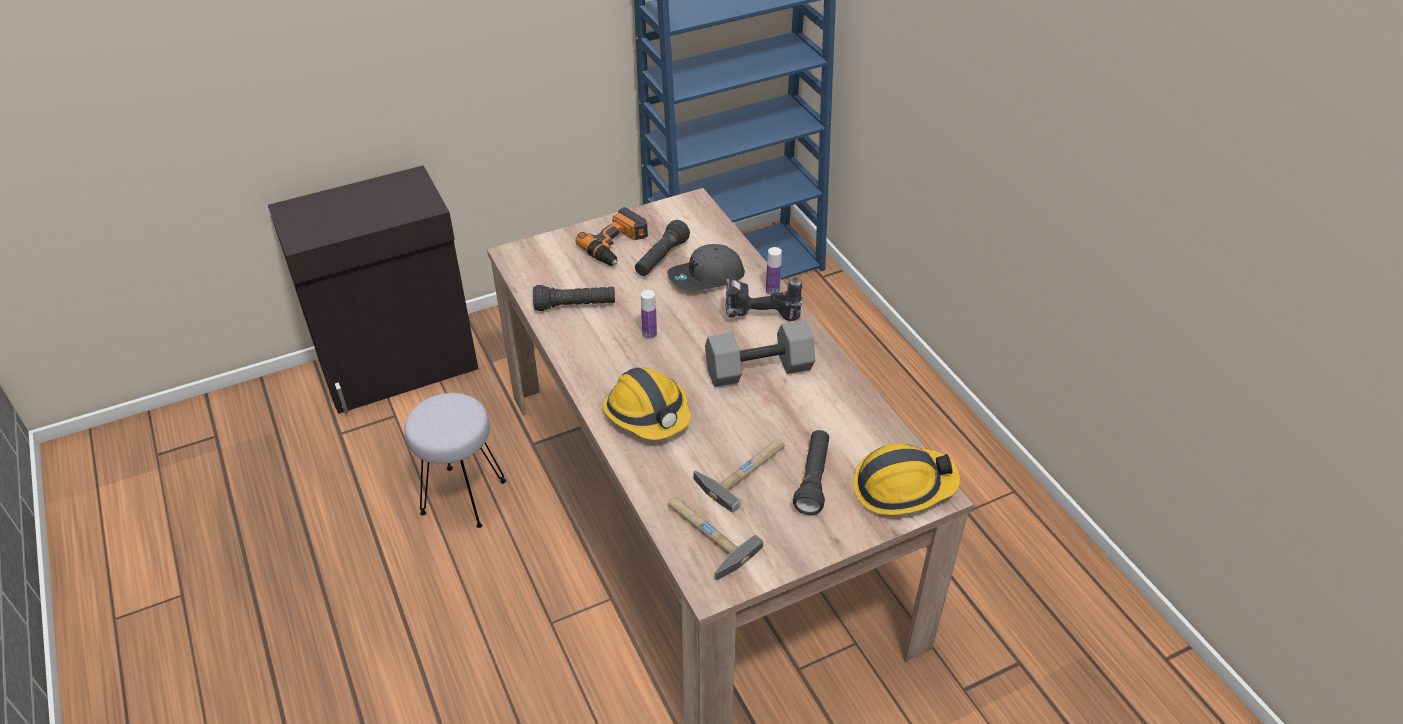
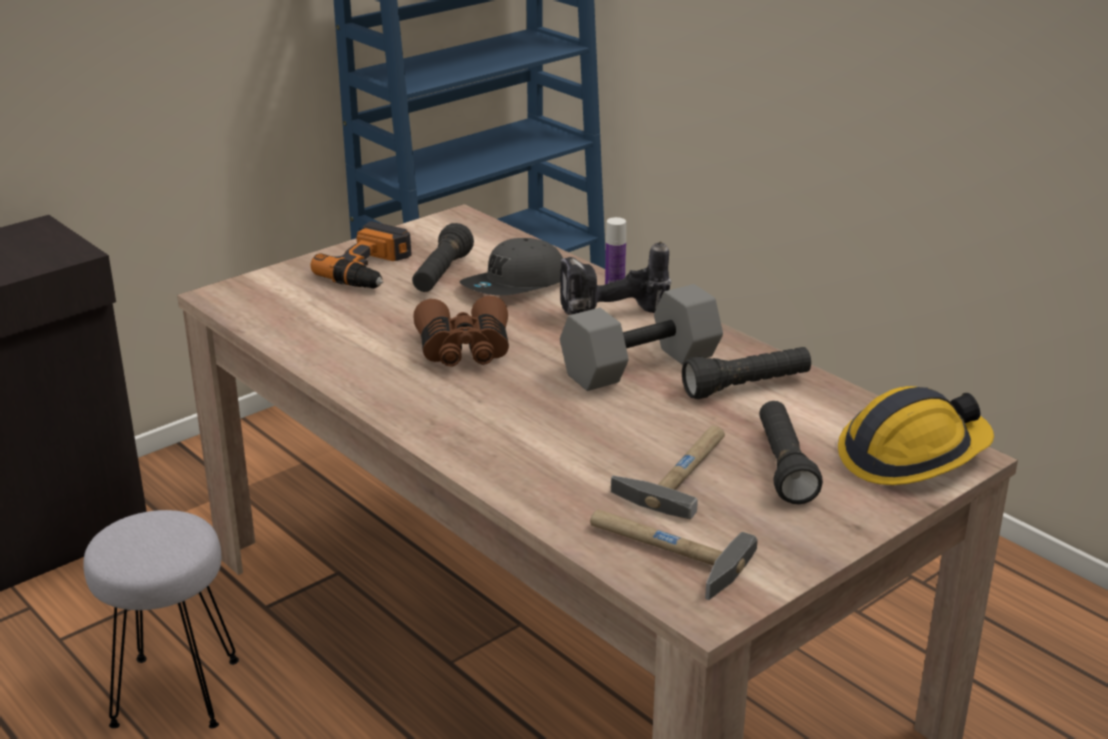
camera: 15 degrees left, 15 degrees down
(575, 306) = (339, 336): black flashlight -> black flashlight (746, 387)
(648, 414) = (505, 432): hard hat -> none
(649, 334) = (464, 350): bottle -> brown binoculars

